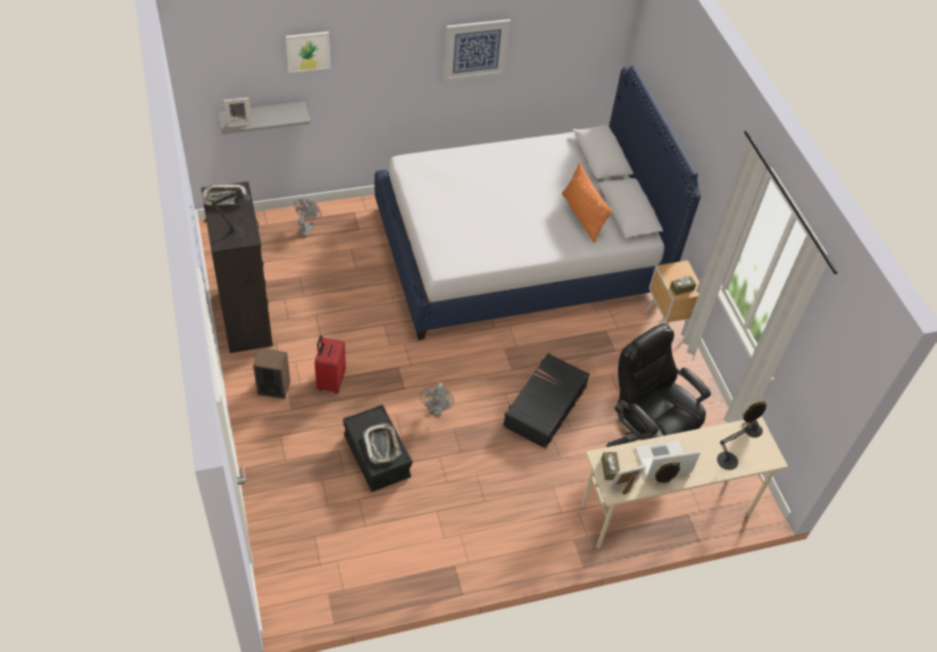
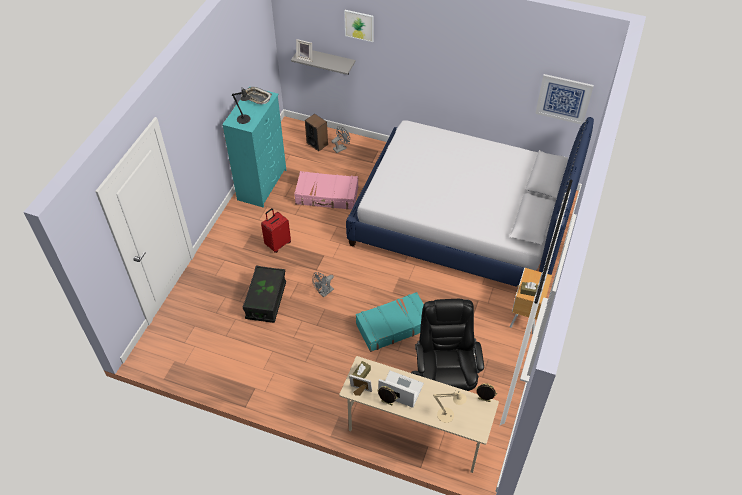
camera: 40 degrees right, 0 degrees up
(246, 317) = (262, 184): black dresser -> turquoise dresser
(273, 388) = (243, 231): speaker -> speaker (317, 143)
(340, 294) = (327, 196): none -> pink suitcase
(382, 445) = (263, 292): tray -> none
(476, 49) = (478, 64): picture -> picture (563, 99)
(544, 406) = (393, 326): black suitcase -> turquoise suitcase
(582, 216) = (495, 210): orange pillow -> none
(730, 460) = (448, 416): black table lamp -> beige table lamp

